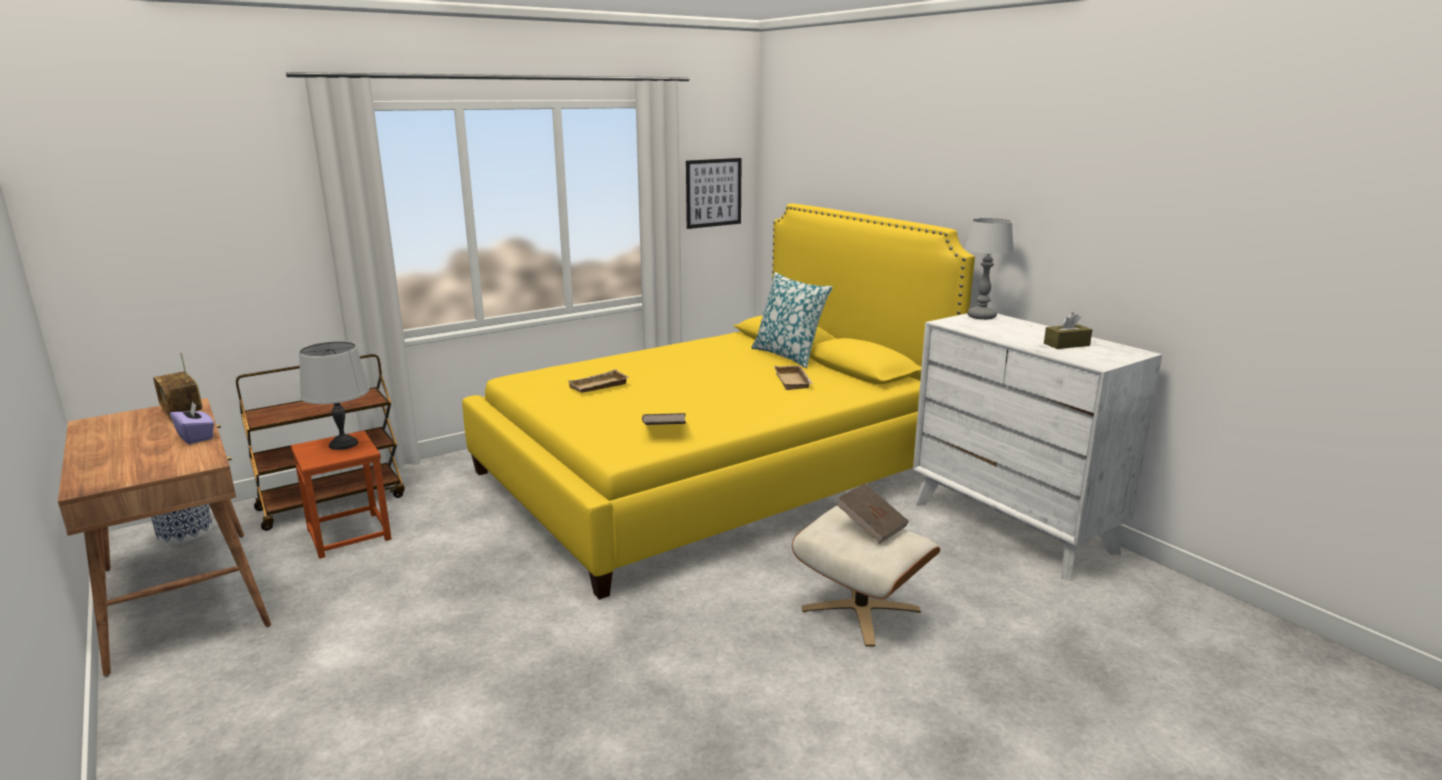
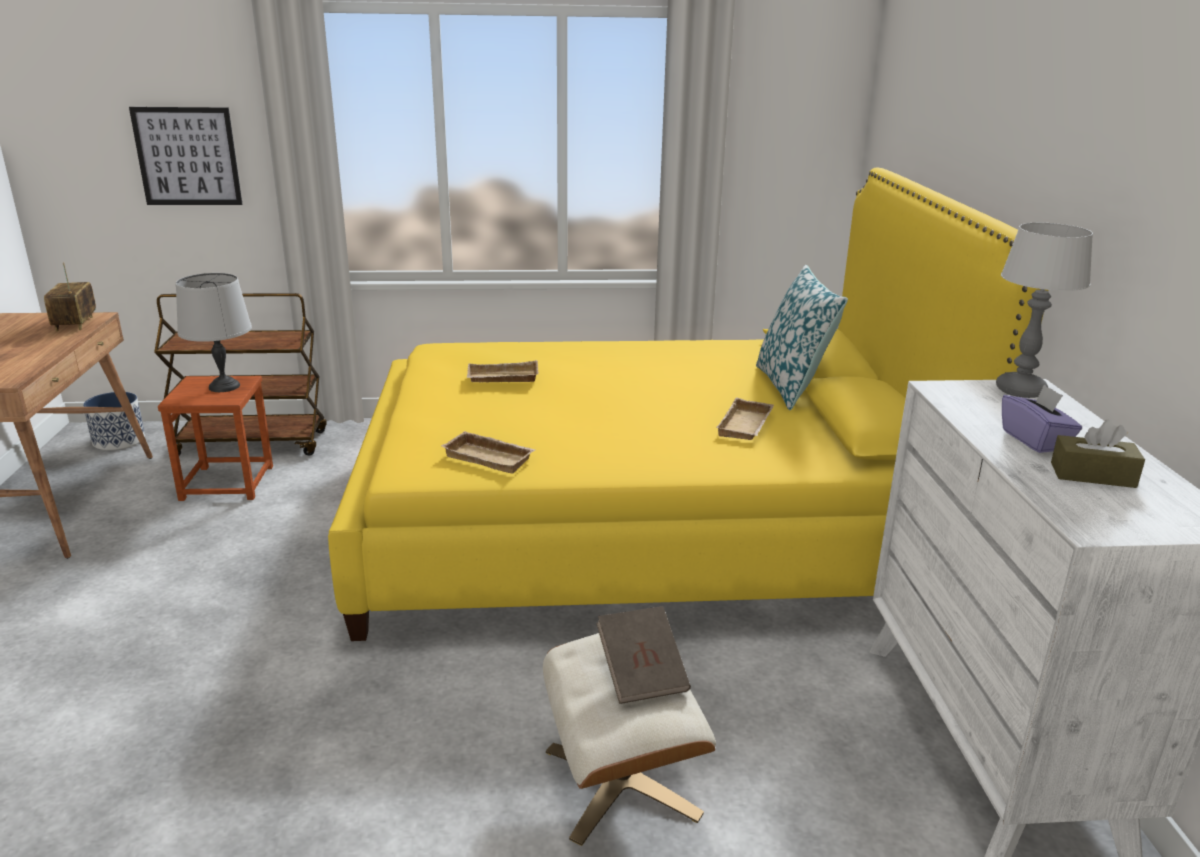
camera: 30 degrees right, 5 degrees up
(196, 437) = (44, 351): purple tissue box -> purple tissue box (1035, 440)
(664, 432) = (491, 457): brown book -> beige tray
(713, 193) = (788, 143): picture -> picture (187, 156)

